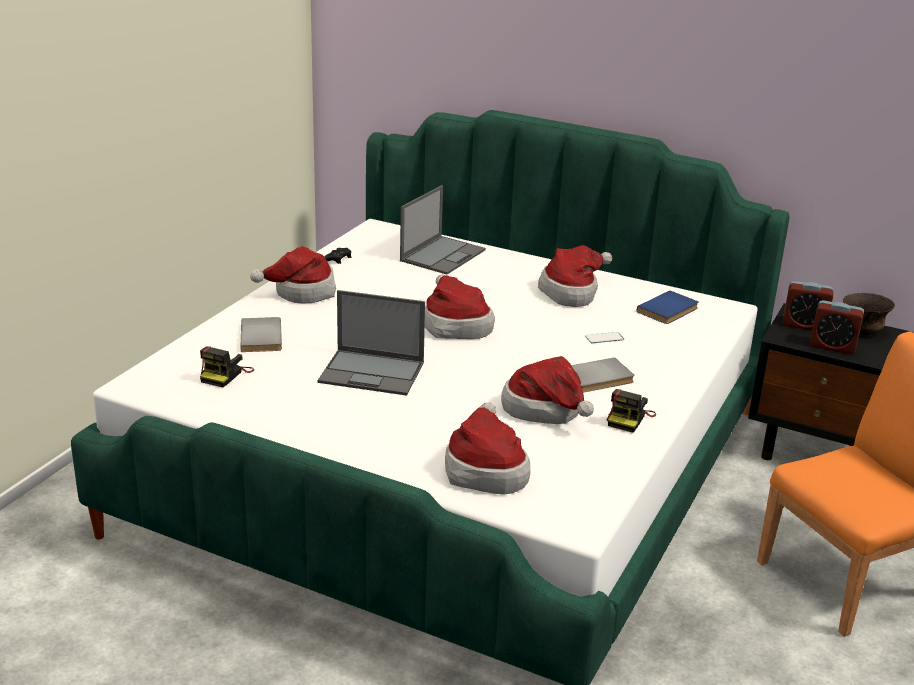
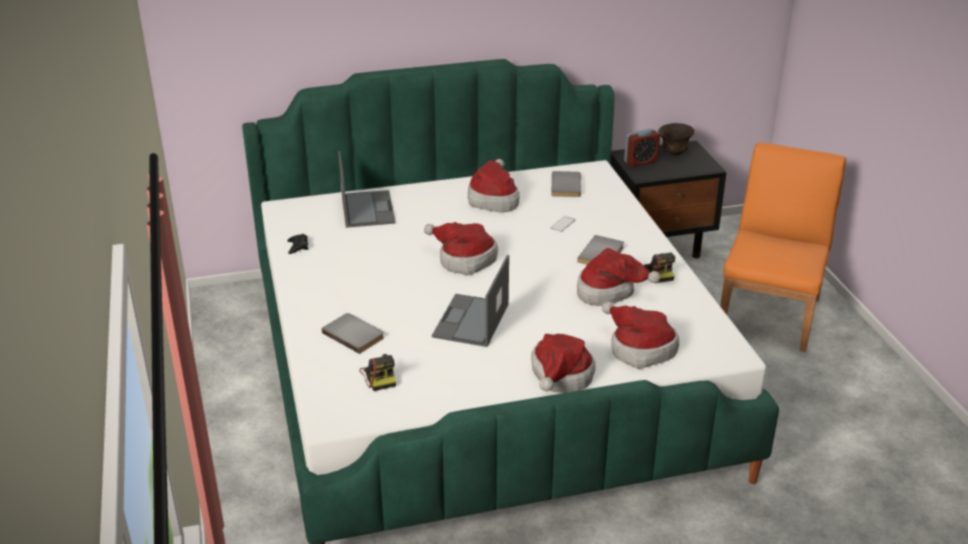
camera: 40 degrees left, 5 degrees up
(301, 292) = (319, 285): hat -> hat (560, 377)
(373, 373) = (471, 321): laptop -> laptop turned 135 degrees clockwise
(669, 310) = (567, 186): blue book -> grey book
(832, 346) = (674, 170): alarm clock -> none

